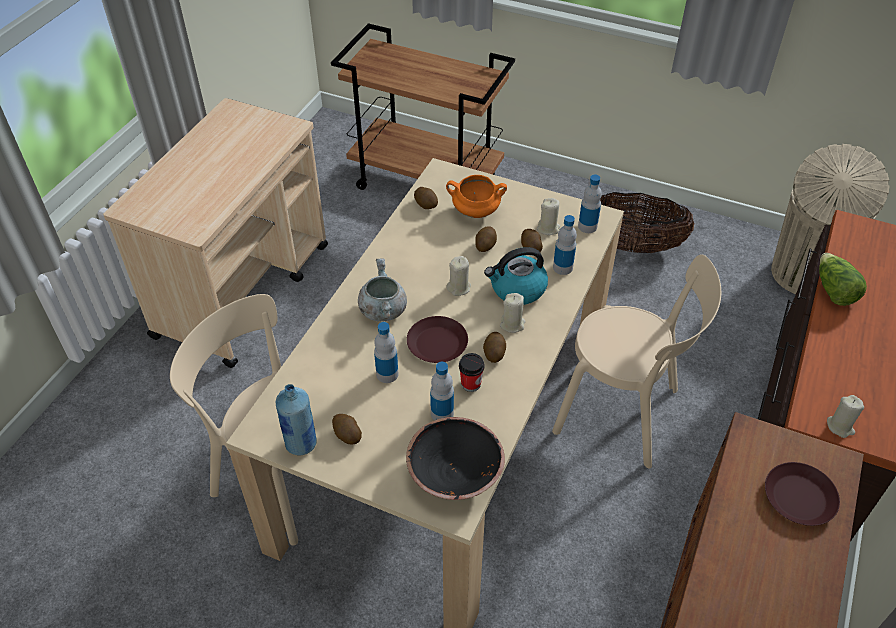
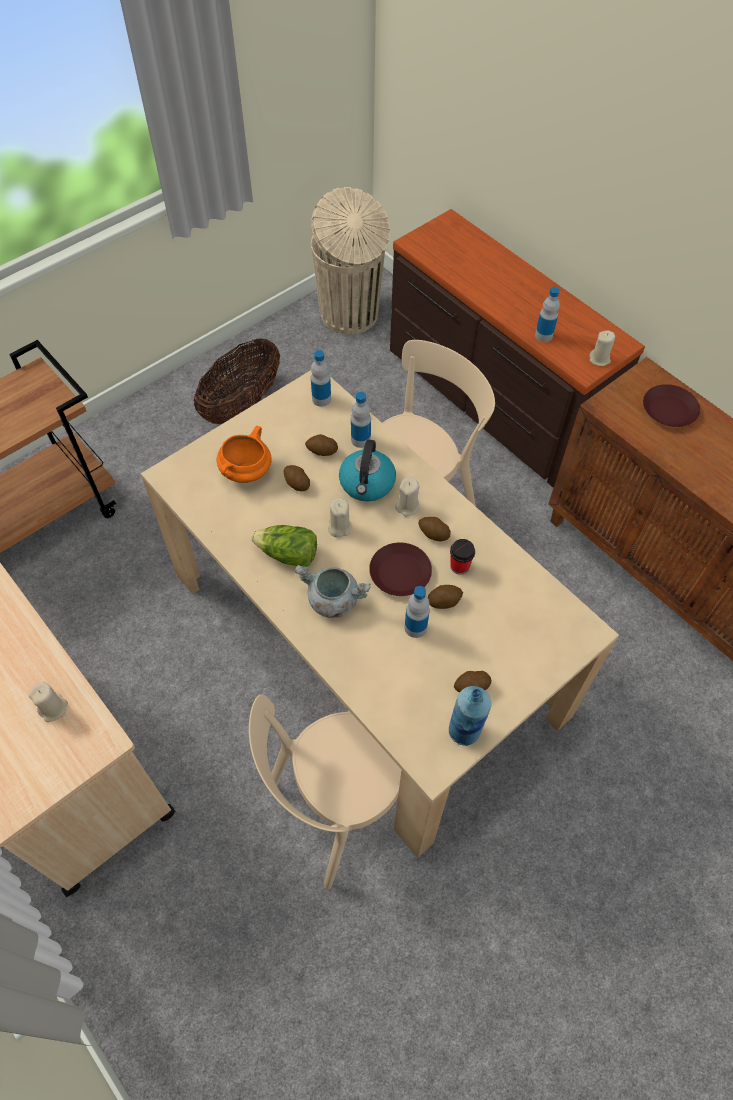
camera: 65 degrees left, 10 degrees up
(426, 204) = (208, 507): potato -> potato (444, 601)
(442, 413) = (482, 601): bottle -> bottle (543, 335)
(454, 473) = (549, 618): black bowl -> none
(548, 228) = (305, 427): beige candle -> beige candle (53, 708)
(833, 290) = (474, 290): lettuce -> lettuce (288, 554)

